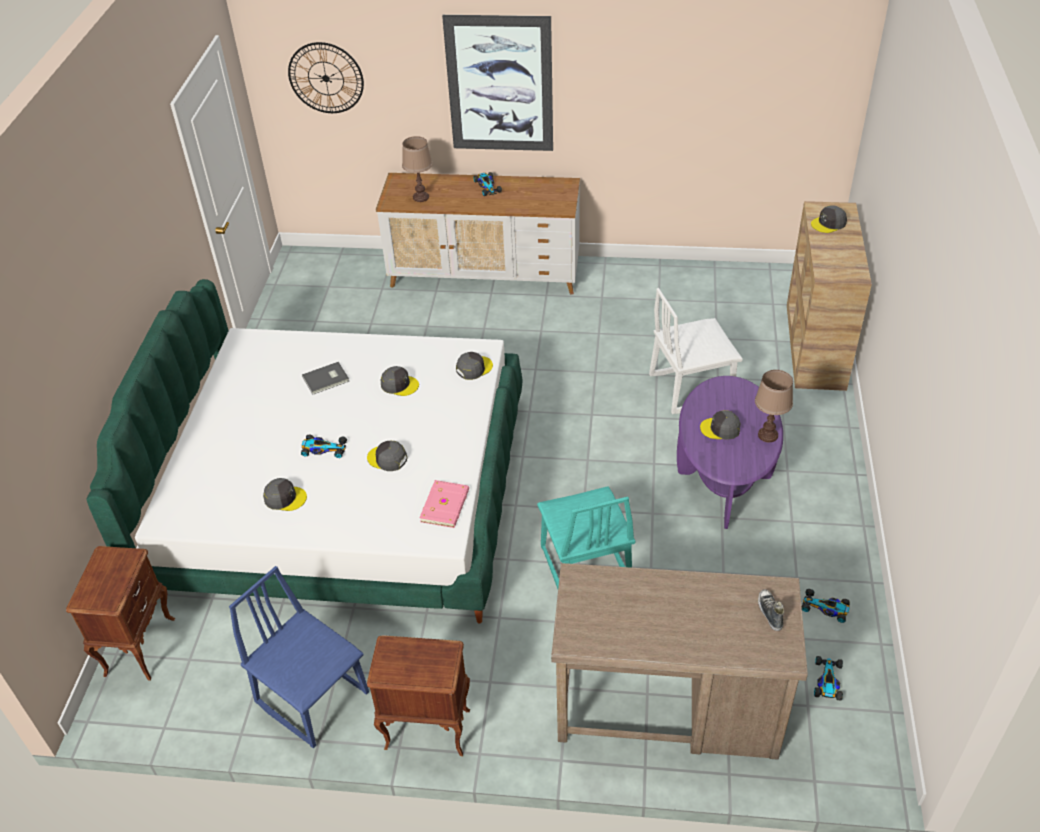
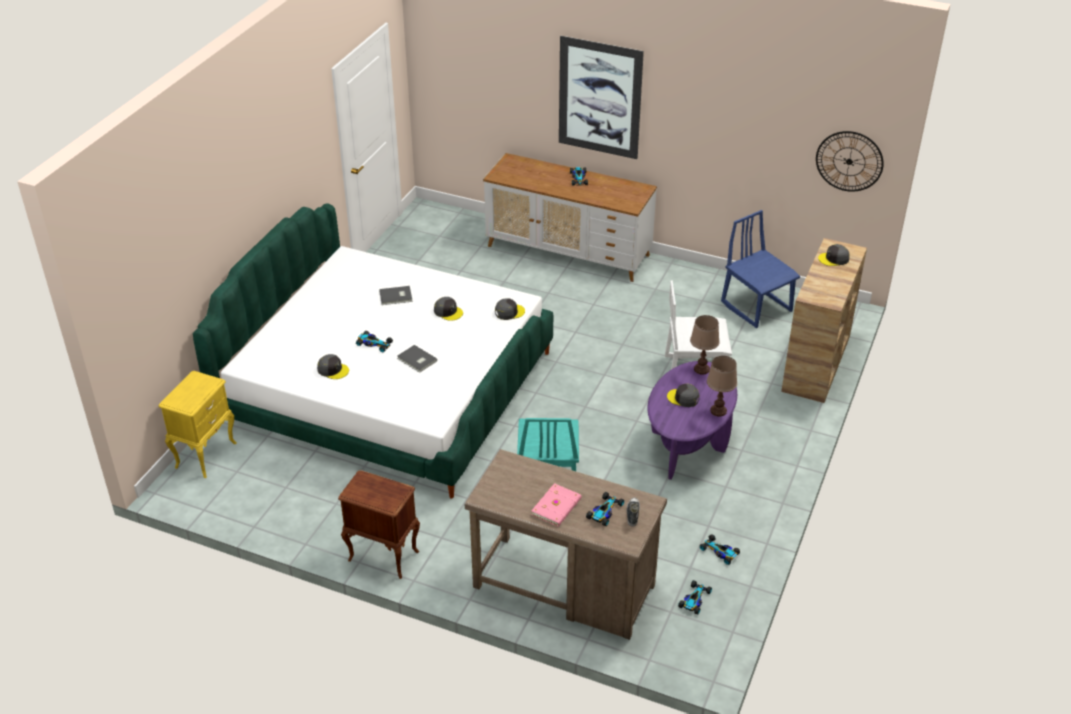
camera: 15 degrees right, 5 degrees down
(140, 646) = (206, 455): brown nightstand -> yellow nightstand
(313, 697) = (312, 516): blue chair -> blue chair (757, 307)
(326, 78) = (467, 69): wall clock -> wall clock (849, 161)
(387, 459) = (416, 360): grey cap -> grey book
(421, 197) = (522, 176): brown table lamp -> brown table lamp (701, 369)
(446, 505) = (445, 401): pink book -> pink book (557, 507)
(734, 619) = (604, 512): none -> toy car

